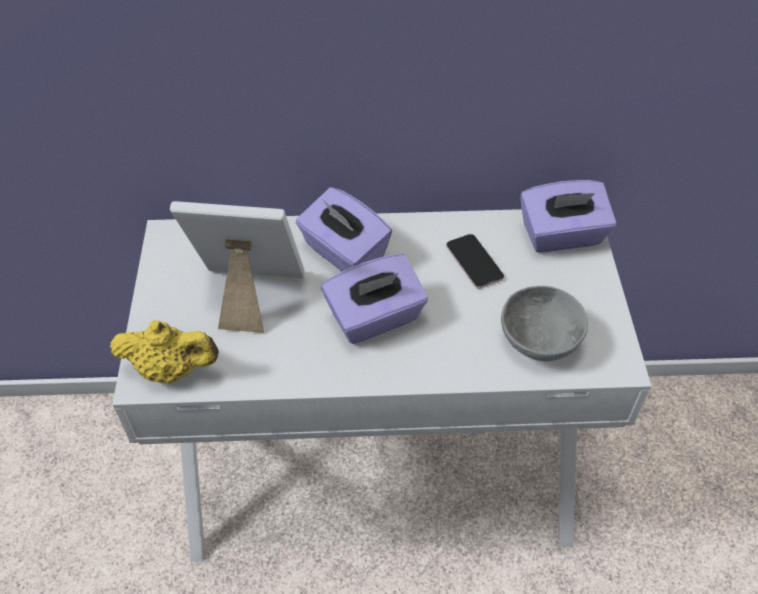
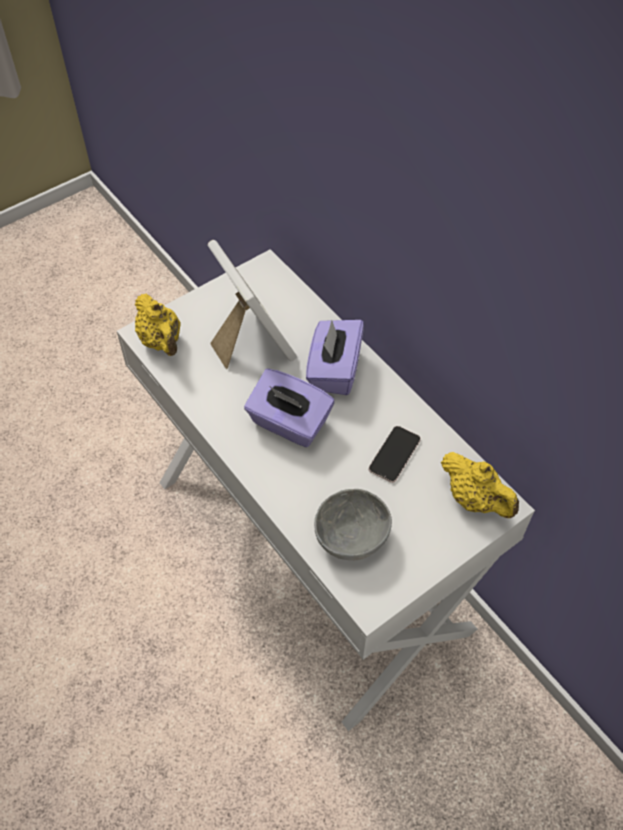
camera: 55 degrees right, 5 degrees up
(562, 236) = (475, 499): purple tissue box -> yellow teapot

